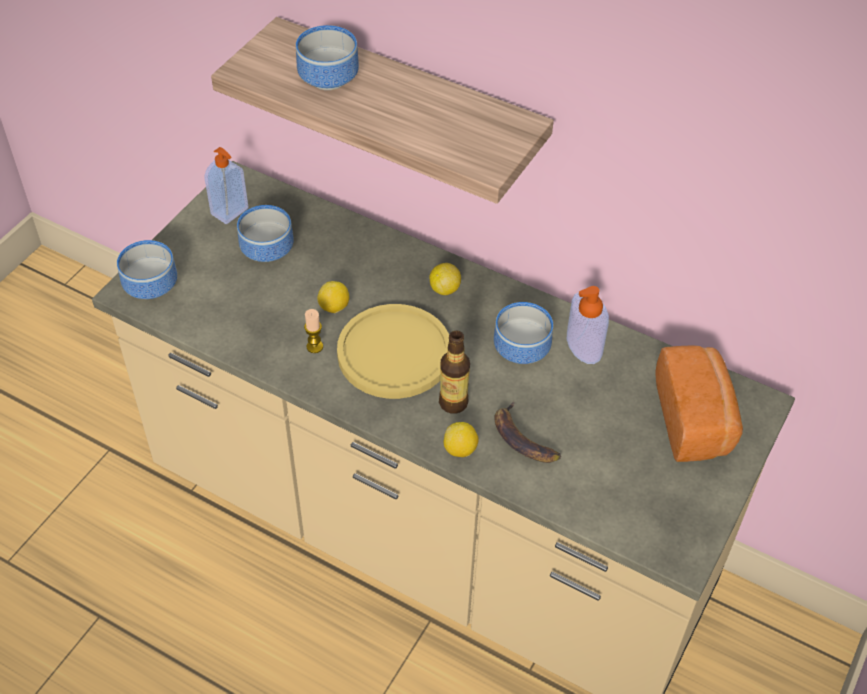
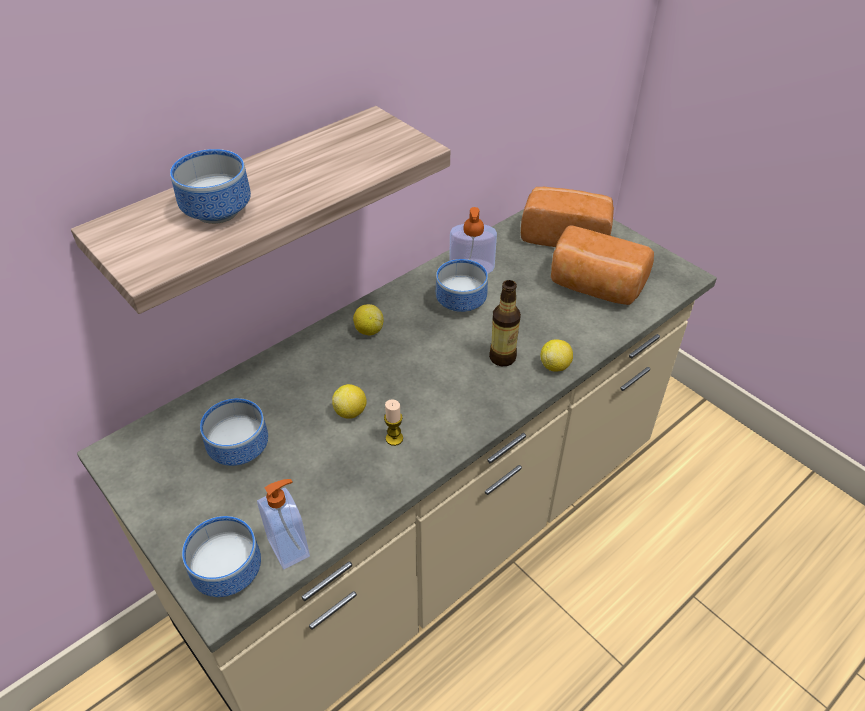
camera: 70 degrees left, 5 degrees down
(230, 212) = (159, 469): soap dispenser -> soap dispenser (290, 547)
(394, 353) = (429, 382): yellow plate -> none
(522, 439) = (555, 326): banana -> none
(609, 465) = (594, 287): none -> bread

